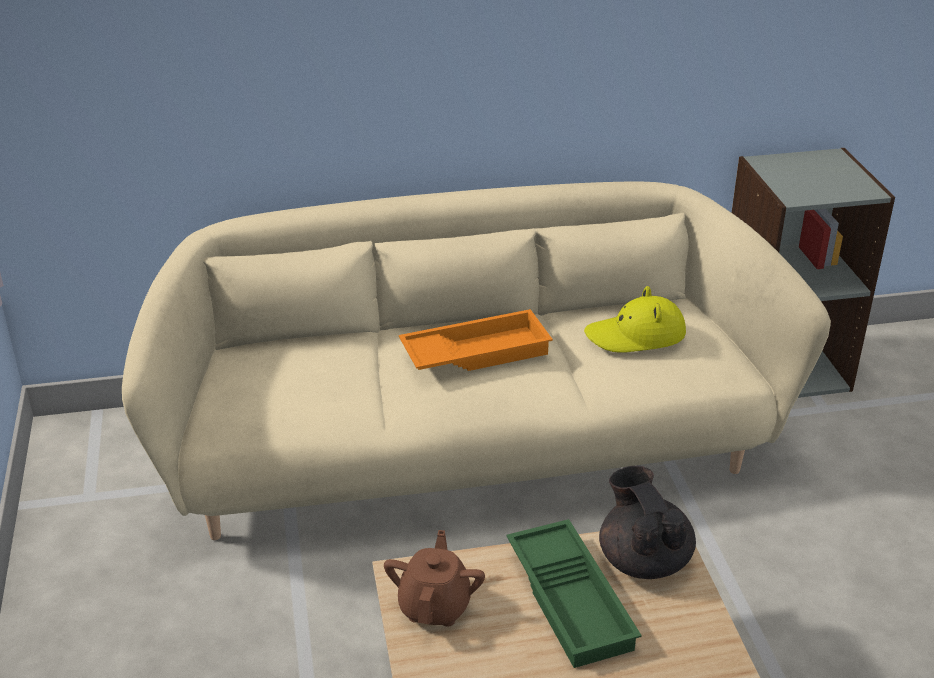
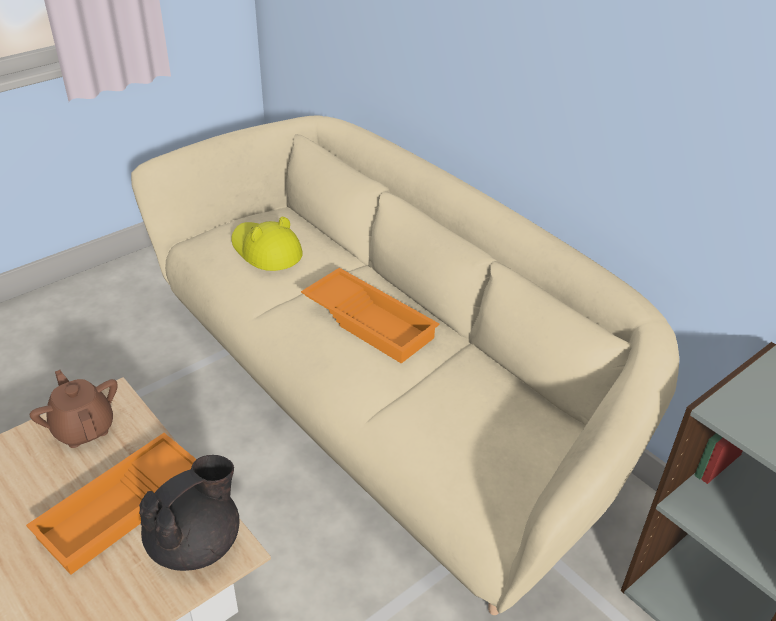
camera: 60 degrees right, 5 degrees up
(435, 606) = (84, 428): brown teapot -> brown teapot turned 105 degrees counterclockwise
(573, 600) = (122, 510): green tray -> orange tray
(636, 335) = (481, 411): yellow hat -> yellow hat (265, 250)

